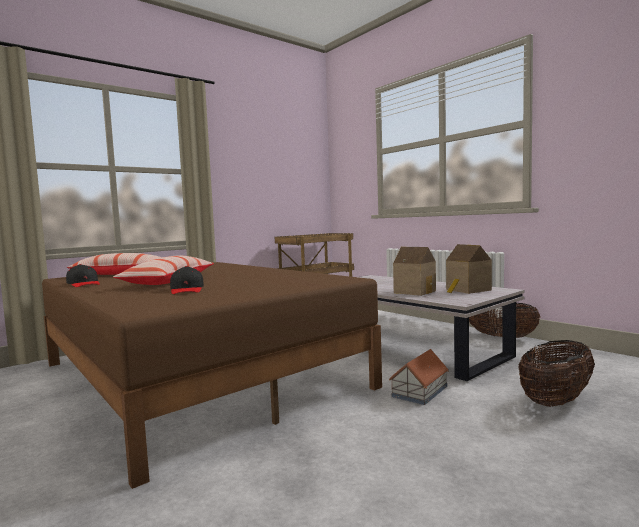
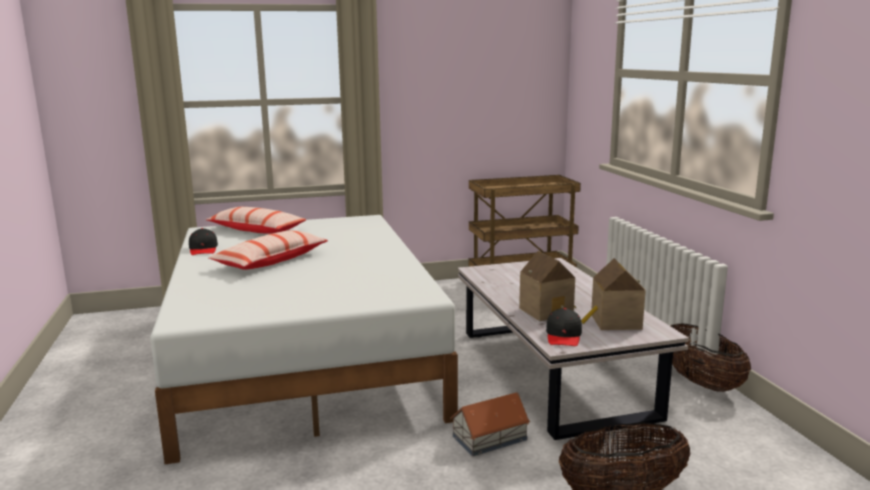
camera: 25 degrees right, 10 degrees up
(187, 290) = (260, 285): black cap -> black cap (563, 336)
(197, 374) = (304, 356): brown bed -> white bed

